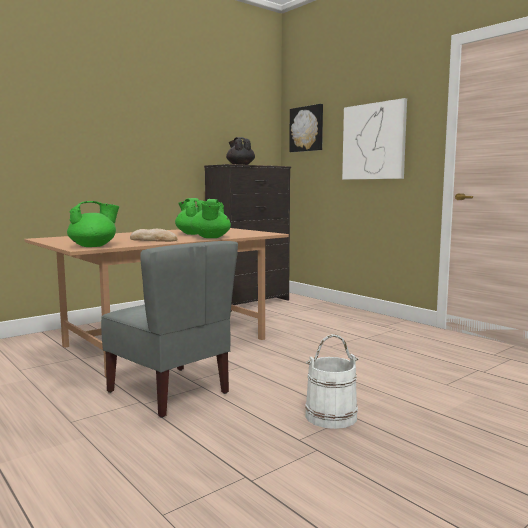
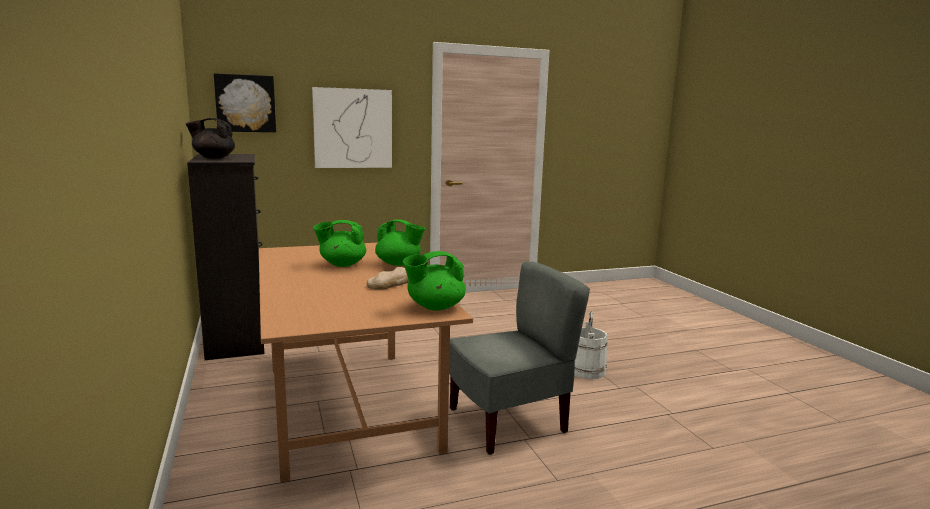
camera: 70 degrees left, 5 degrees up
(94, 246) = (434, 307): green teapot -> green teapot turned 105 degrees counterclockwise

